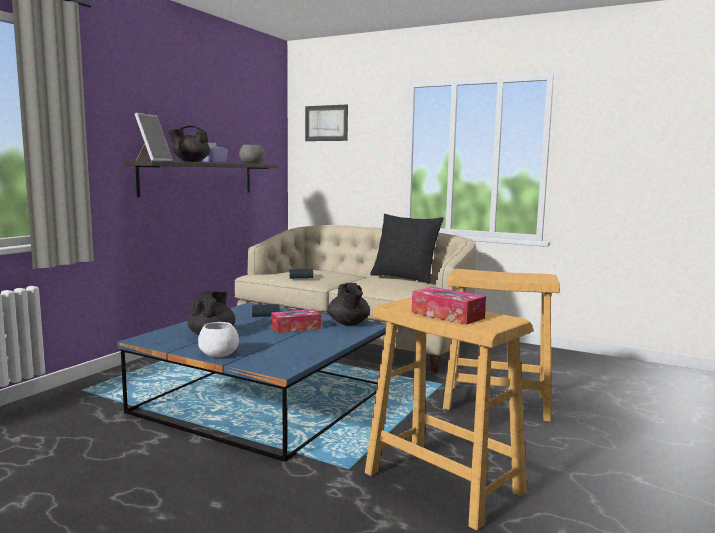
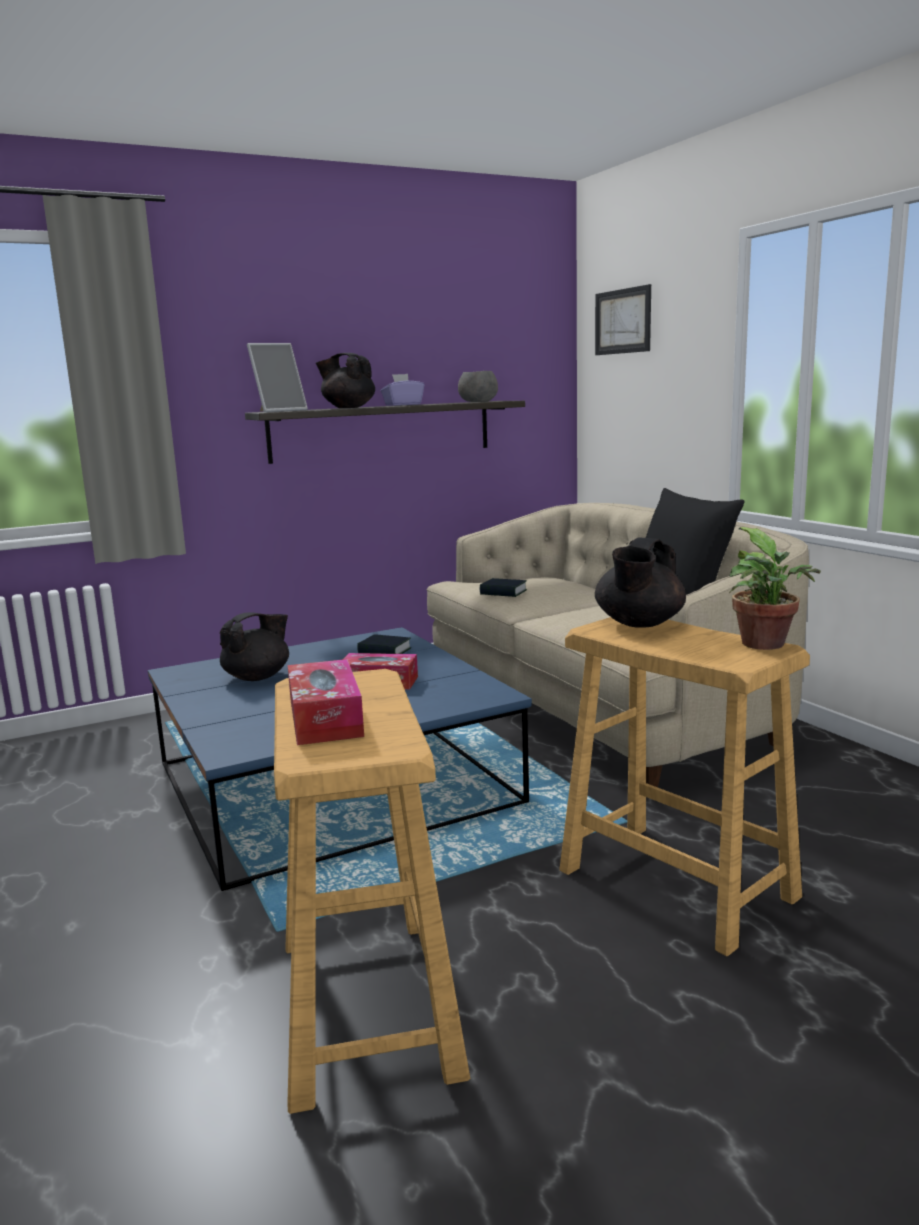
camera: 35 degrees right, 5 degrees up
(219, 354) = (209, 710): white bowl -> none
(348, 324) = (465, 687): black teapot -> black teapot (639, 624)
(540, 274) = (766, 645): none -> potted plant

